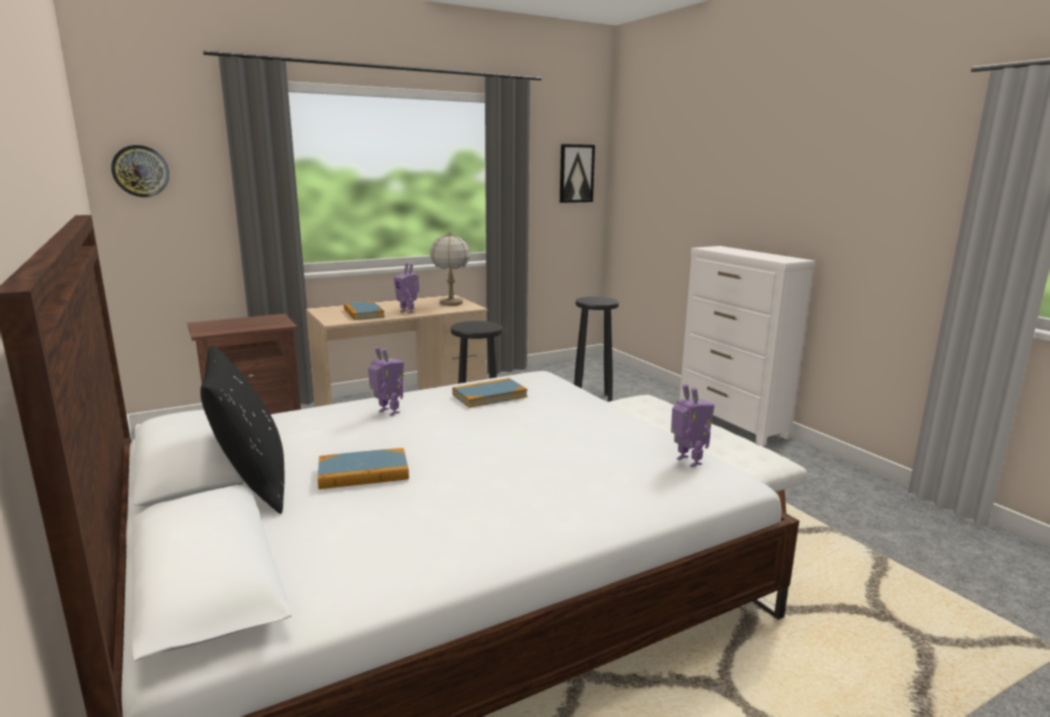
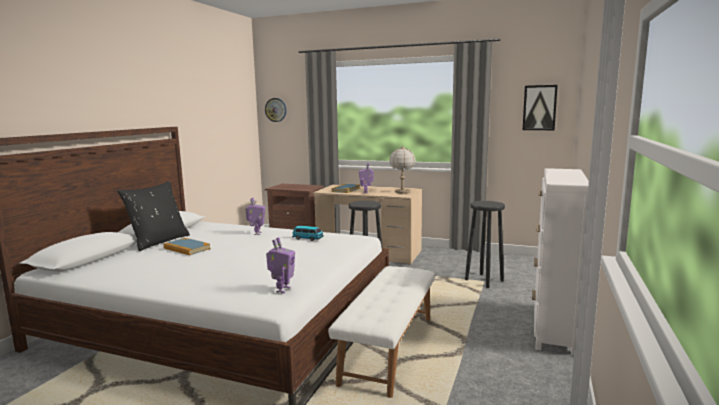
camera: 50 degrees right, 5 degrees down
(489, 396) = (308, 238): book -> toy car

